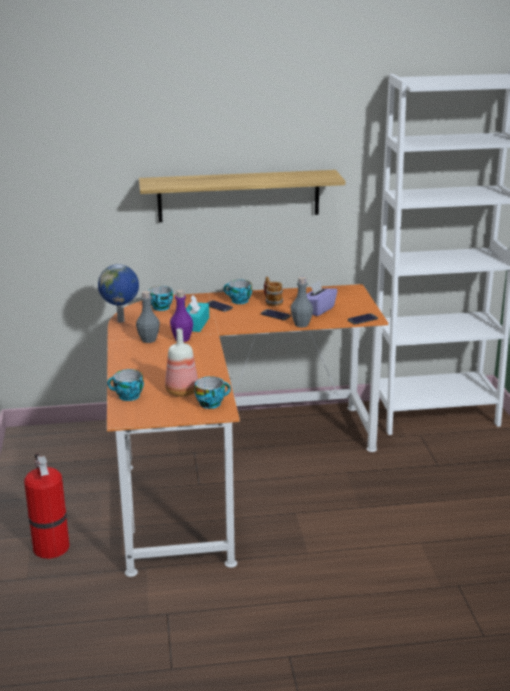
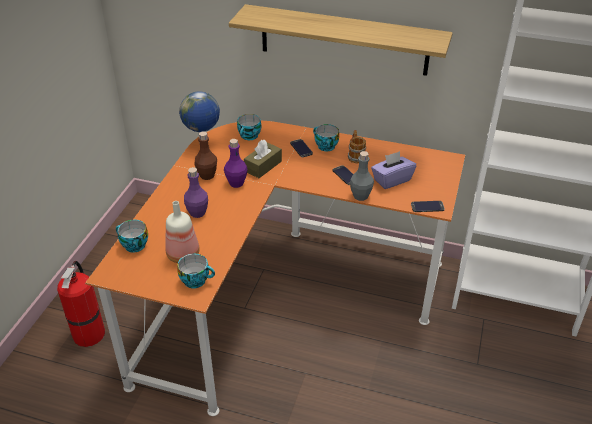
camera: 25 degrees right, 15 degrees up
(148, 340) = (207, 175): grey bottle -> brown bottle
(166, 364) = (197, 213): none -> purple bottle
(195, 324) = (263, 166): turquoise tissue box -> brown tissue box

